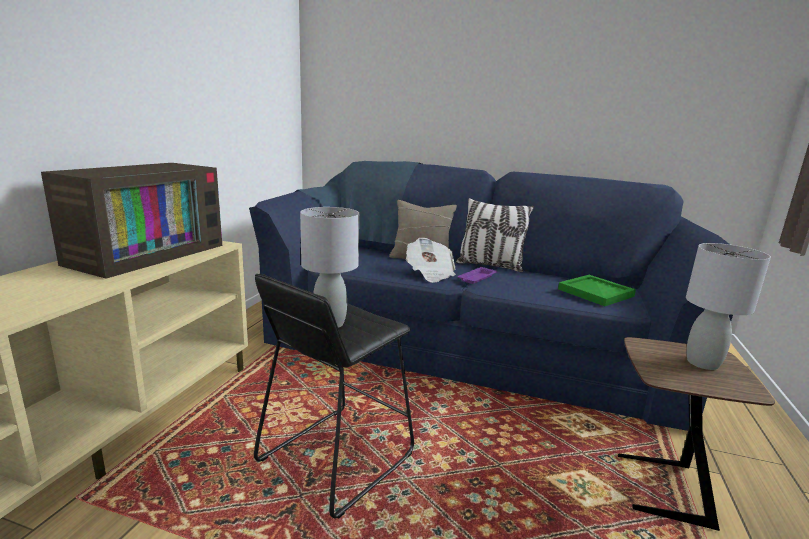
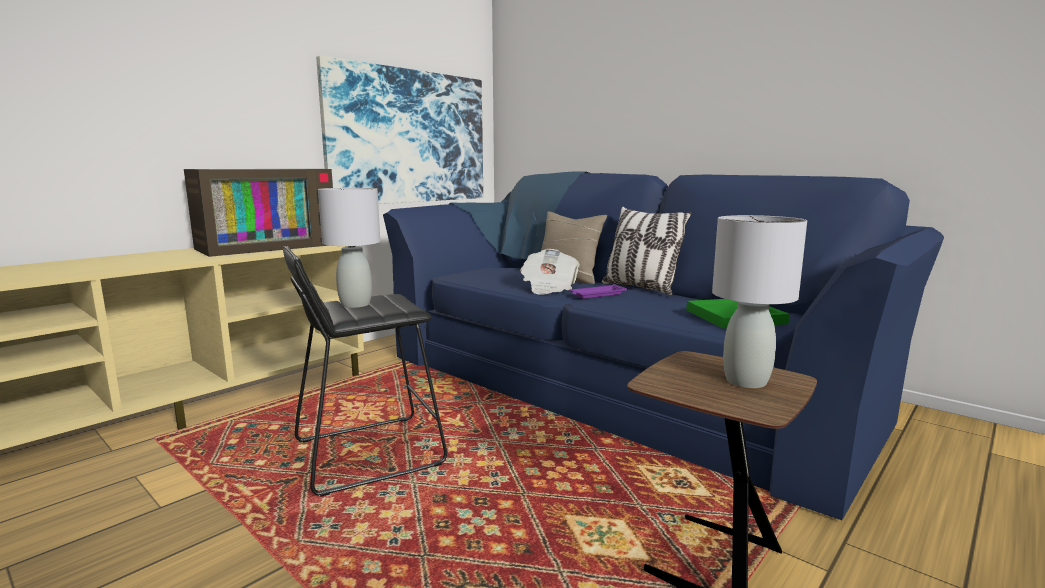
camera: 25 degrees right, 5 degrees down
(241, 121) = (409, 137): none -> picture

